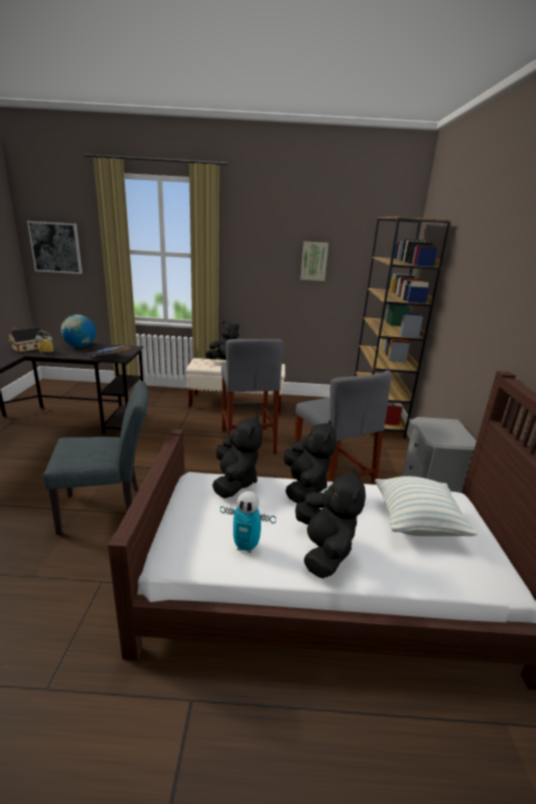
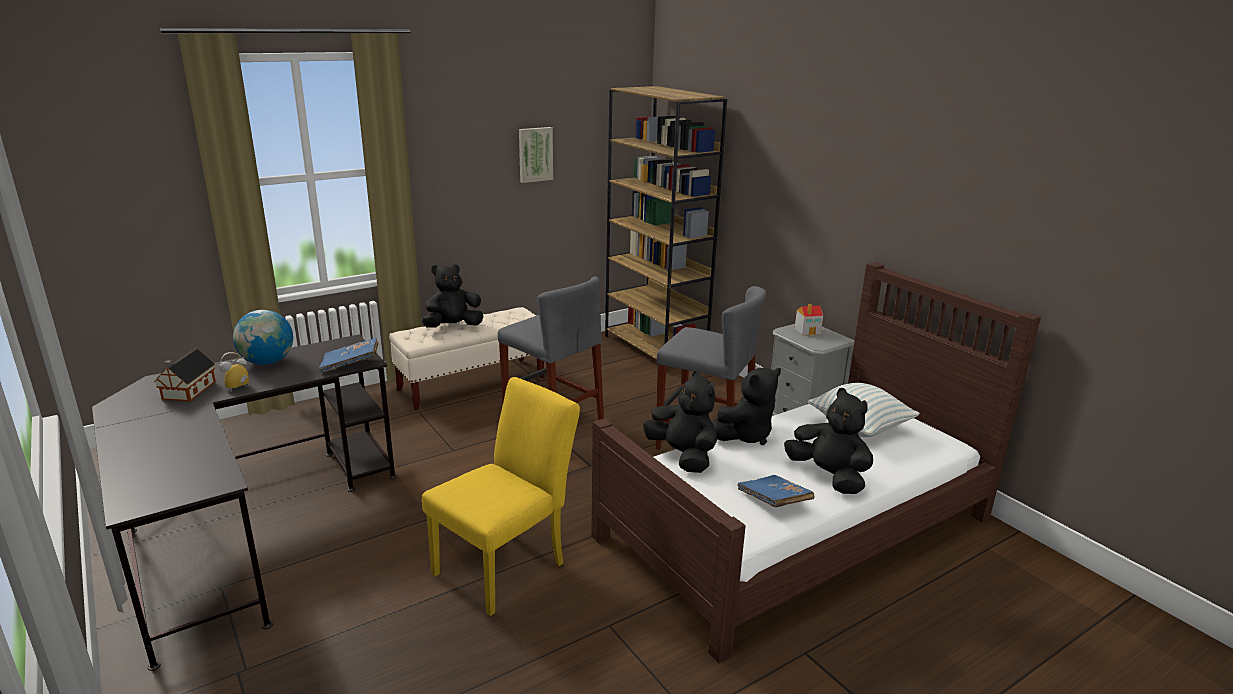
camera: 35 degrees left, 0 degrees up
(56, 247) = (97, 196): picture -> none
(109, 509) = (507, 564): grey chair -> yellow chair
(246, 547) = (773, 501): toy robot -> blue book
(304, 487) = (745, 435): black plush toy -> black plush toy turned 90 degrees clockwise
(444, 426) = (807, 331): none -> toy house

